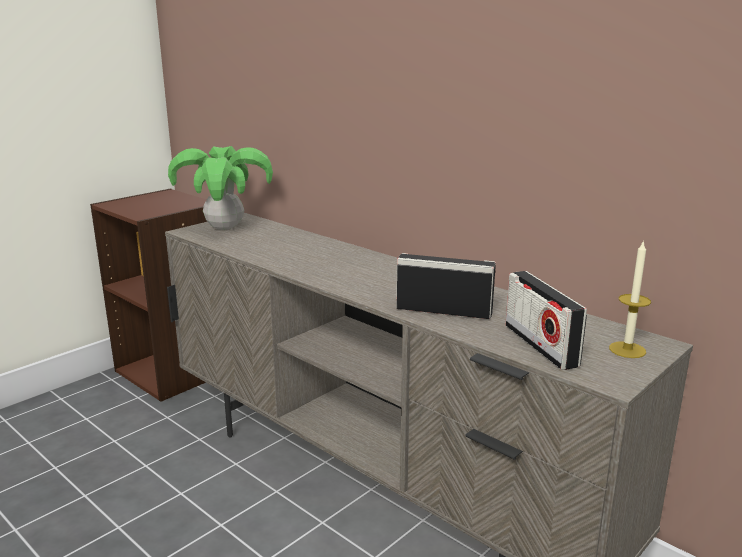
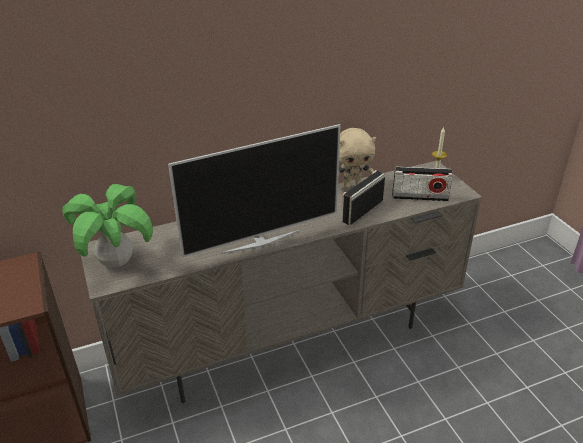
camera: 65 degrees left, 15 degrees up
(310, 270) = (260, 241): none -> television
(502, 295) = (352, 186): none -> beige plush toy

